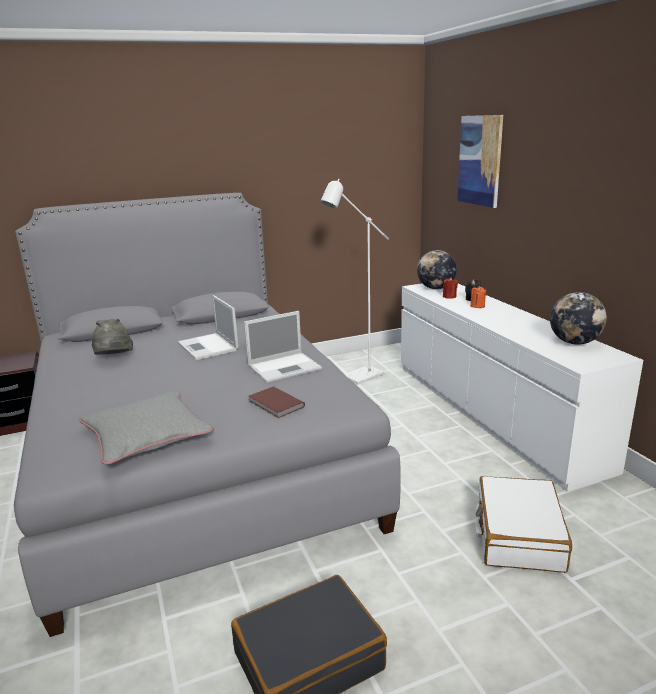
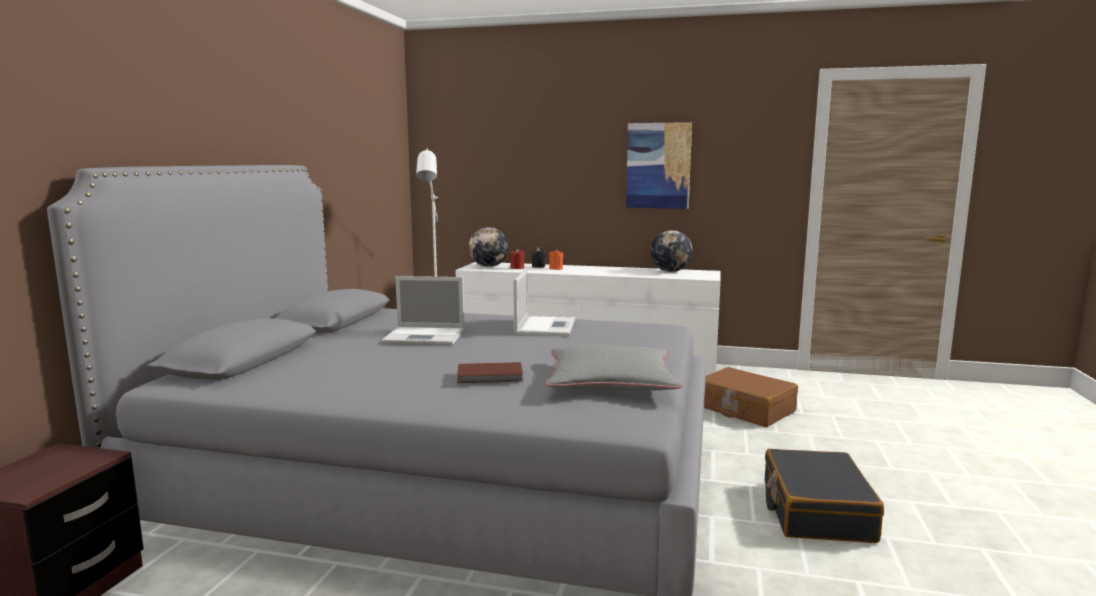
camera: 55 degrees left, 10 degrees down
(114, 358) = (353, 369): grey hat -> none
(275, 404) = (622, 340): brown book -> brown book (491, 376)
(480, 160) = (508, 140): picture -> picture (658, 166)
(518, 535) = (744, 409): white suitcase -> brown suitcase

